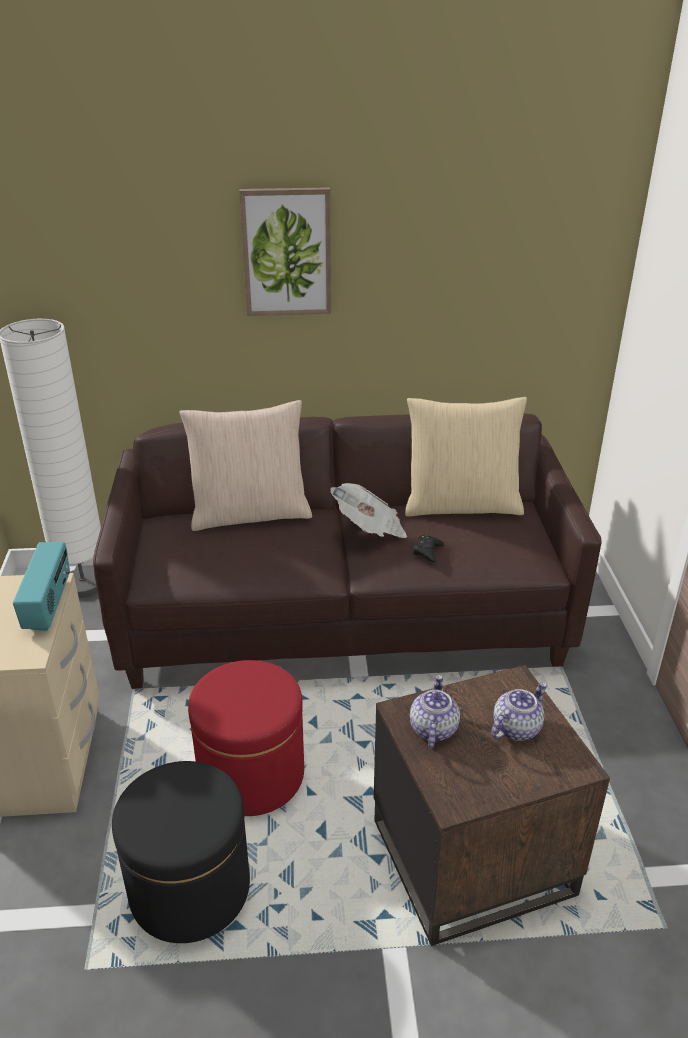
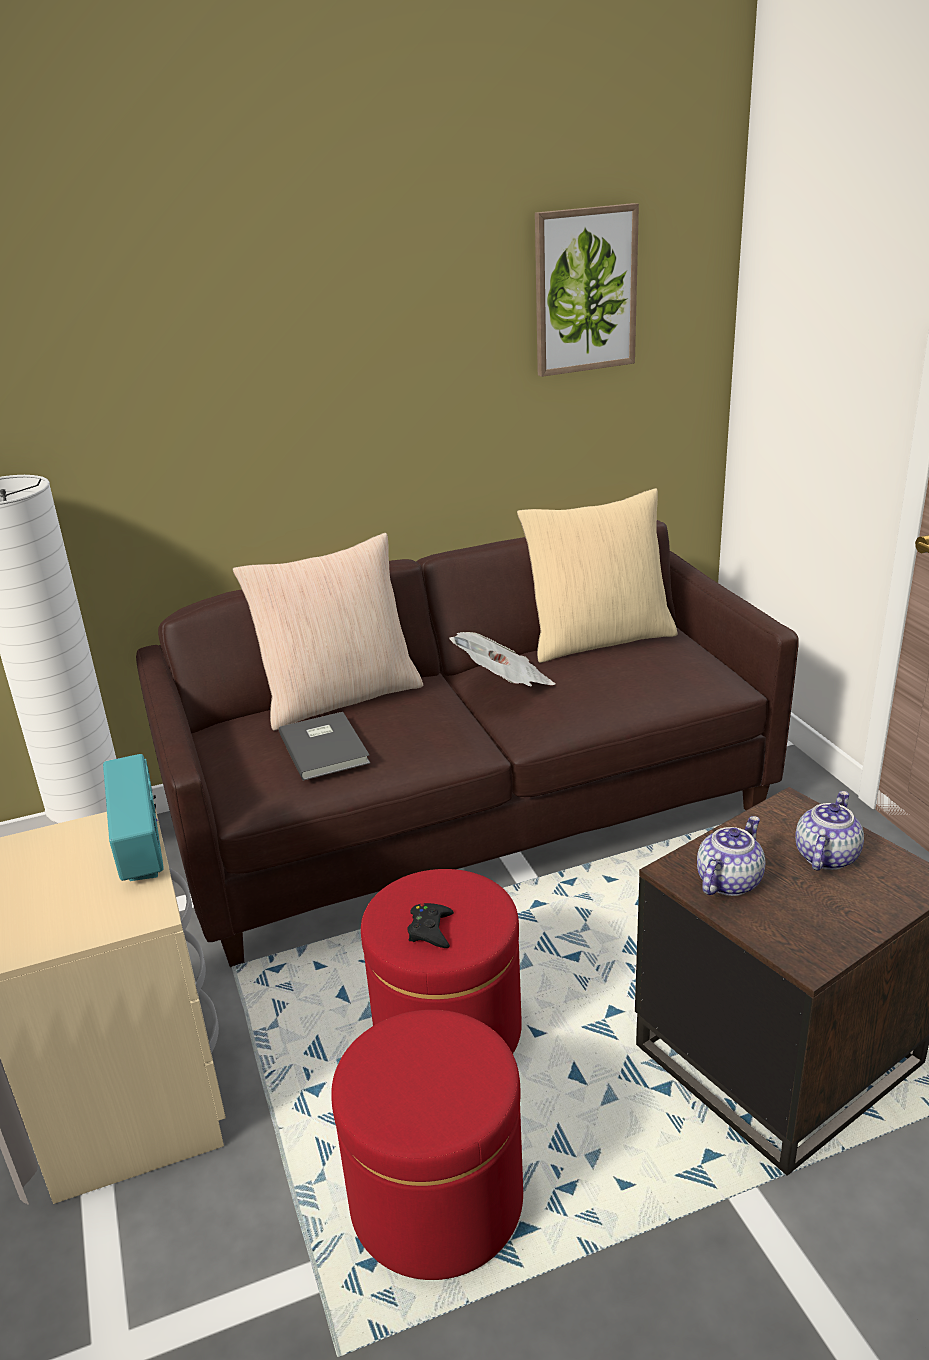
camera: 15 degrees left, 5 degrees down
(190, 889) = (437, 1200): black ottoman -> red ottoman
(220, 552) = (326, 747): none -> grey book
(287, 252) = (333, 347): picture -> picture (584, 290)
(427, 551) = (590, 694): black game controller -> black game controller (430, 930)
(432, 728) = (728, 881): teapot -> teapot turned 45 degrees clockwise

